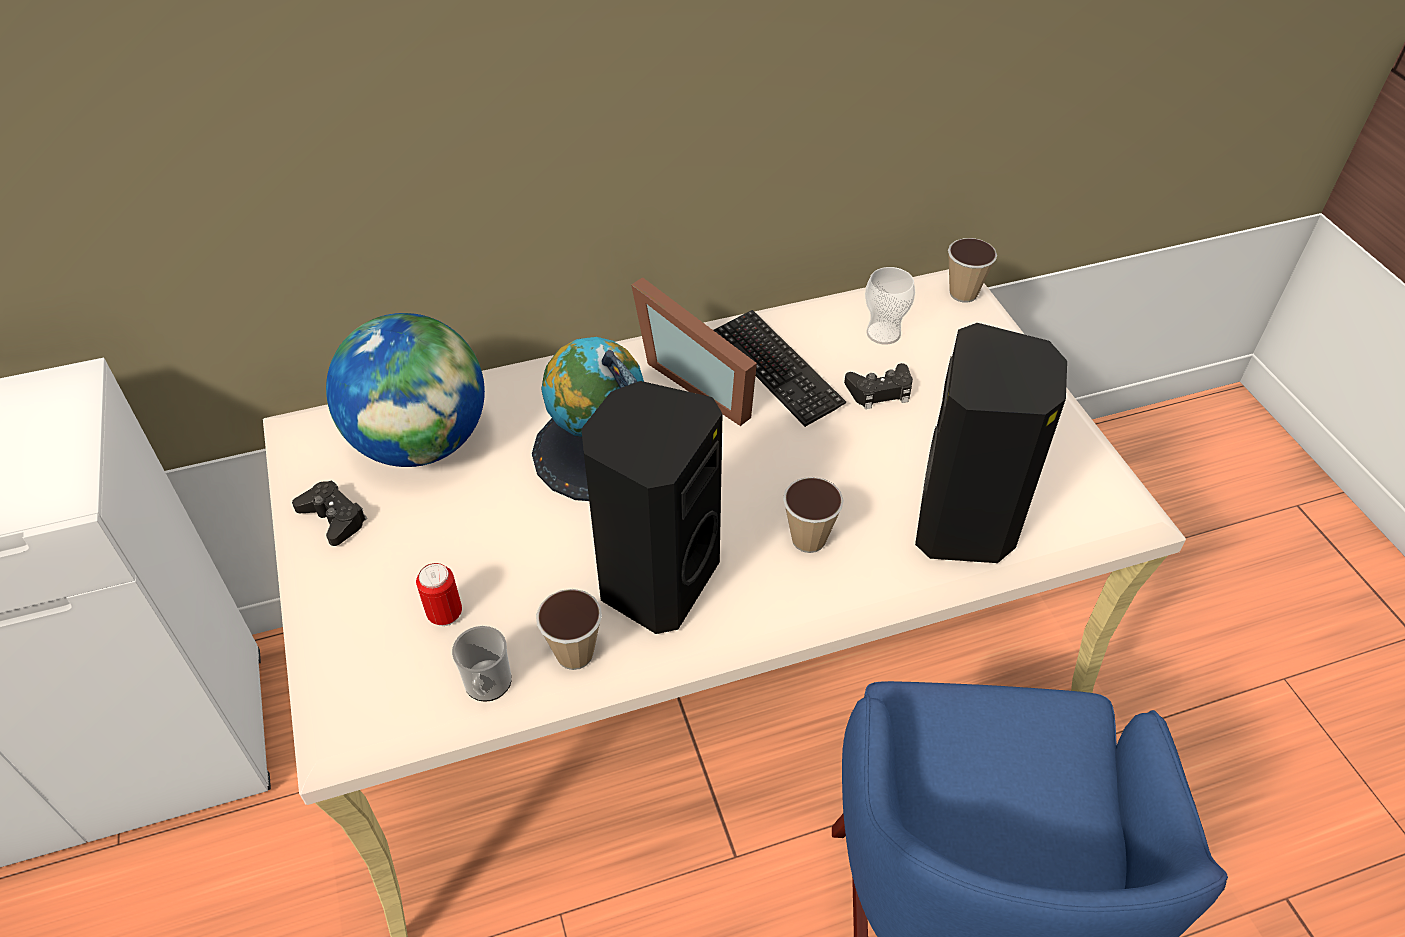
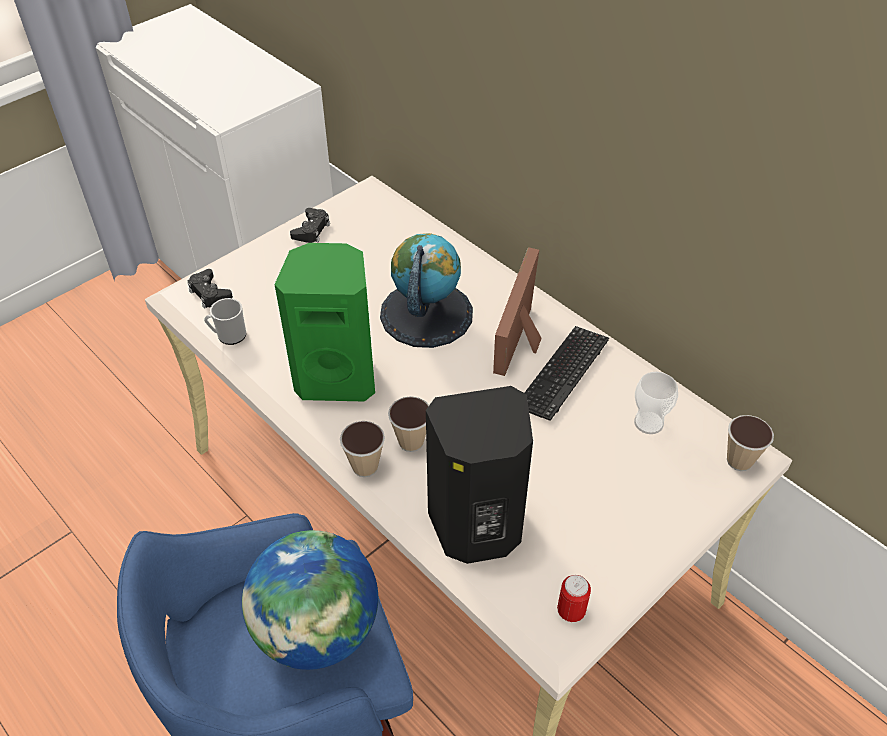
camera: 65 degrees right, 0 degrees up
(421, 443) = (385, 238): globe -> globe (317, 630)
(445, 614) = (268, 300): can -> can (571, 611)
(574, 654) = (266, 362): cup -> cup (365, 466)
(655, 579) = (337, 377): black speaker -> green speaker
(880, 391) = (581, 439): black game controller -> black game controller (209, 293)

